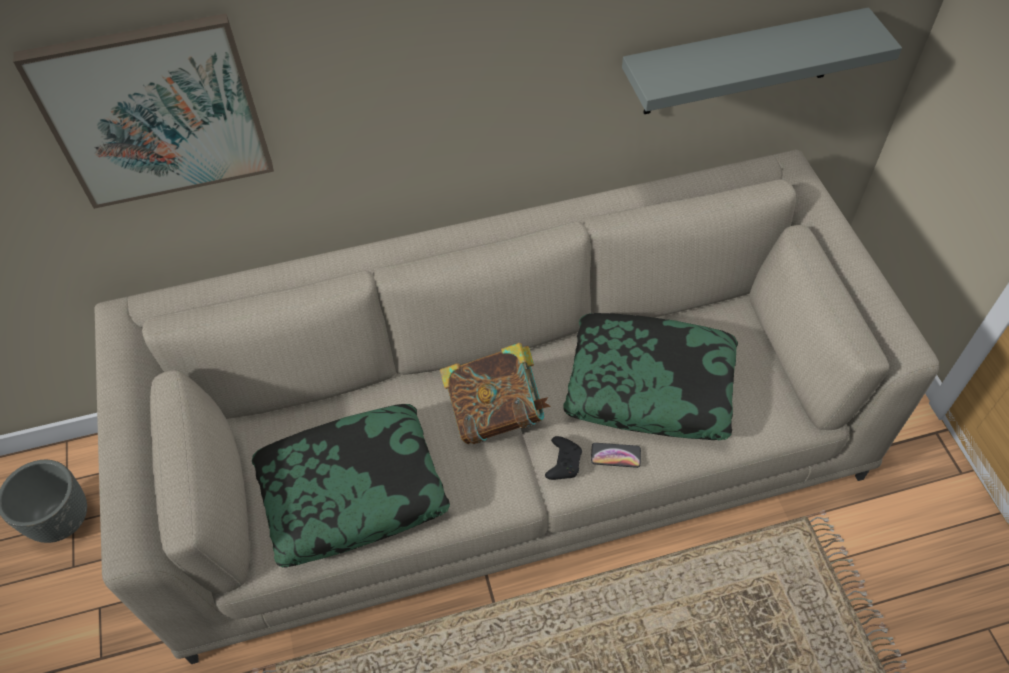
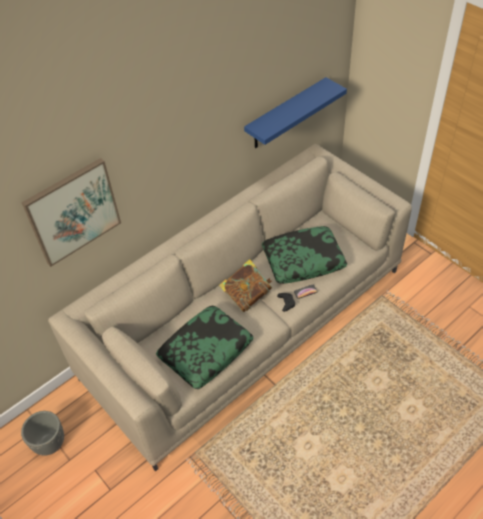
camera: 25 degrees left, 5 degrees down
(740, 63) = (286, 114): grey shelf -> blue shelf

